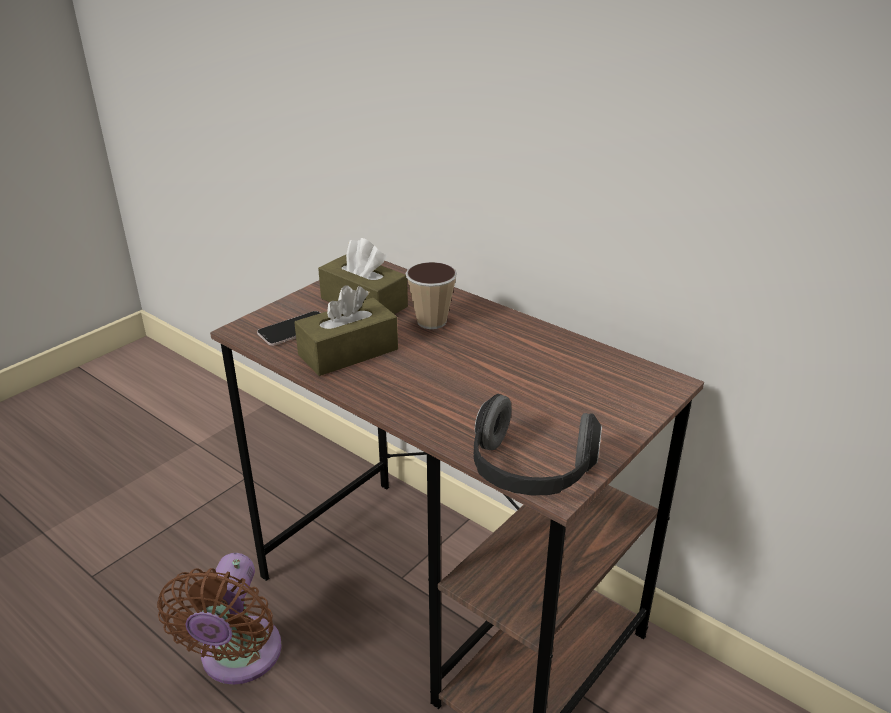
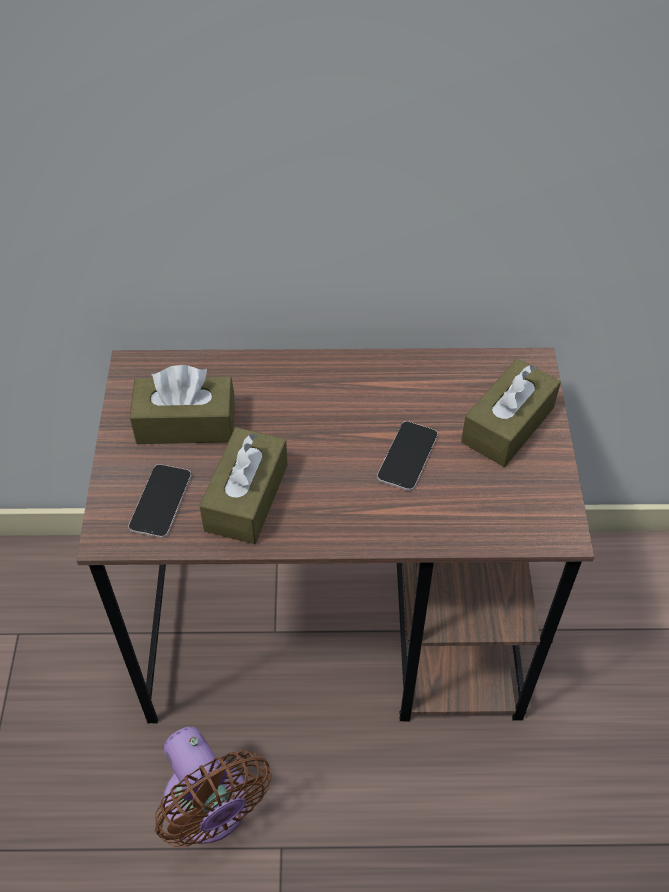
camera: 40 degrees left, 20 degrees up
(431, 322) = (277, 410): cup -> none
(490, 385) = (407, 456): none -> phone
(529, 473) = (529, 530): headphones -> none
(598, 405) = (507, 425): none -> brown tissue box

